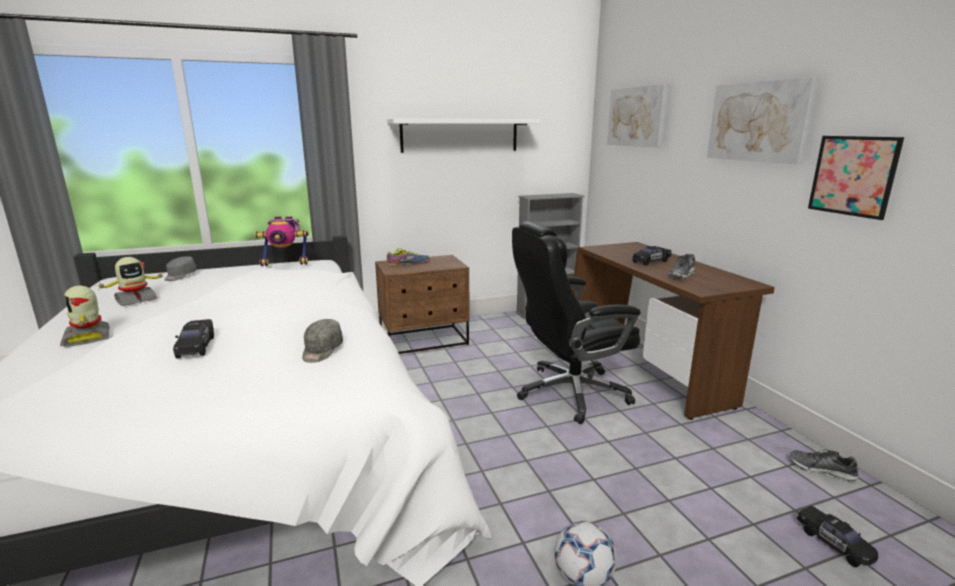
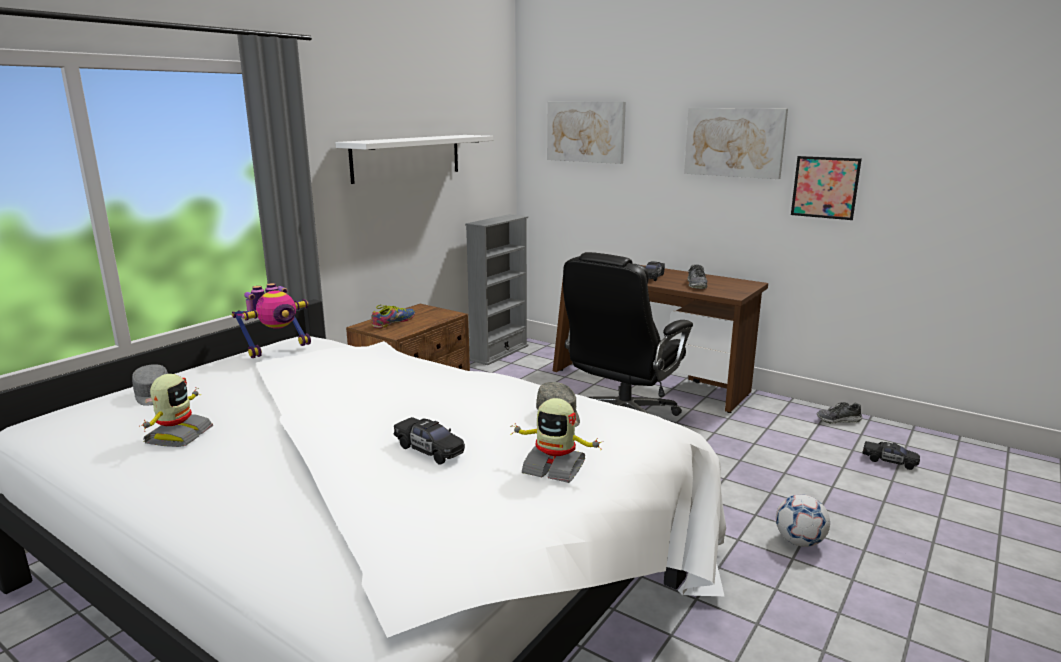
camera: 35 degrees left, 0 degrees up
(88, 337) = (245, 486): toy robot -> toy robot (554, 467)

